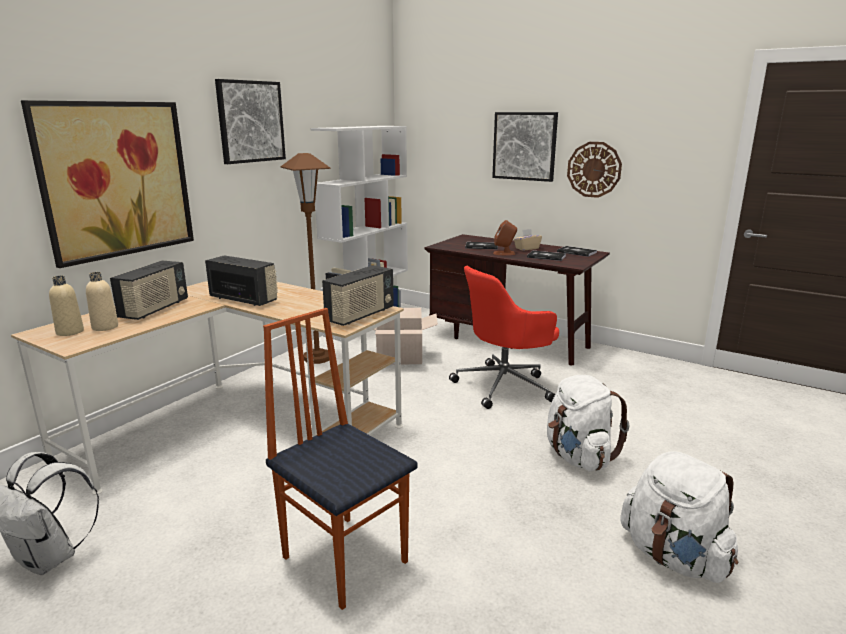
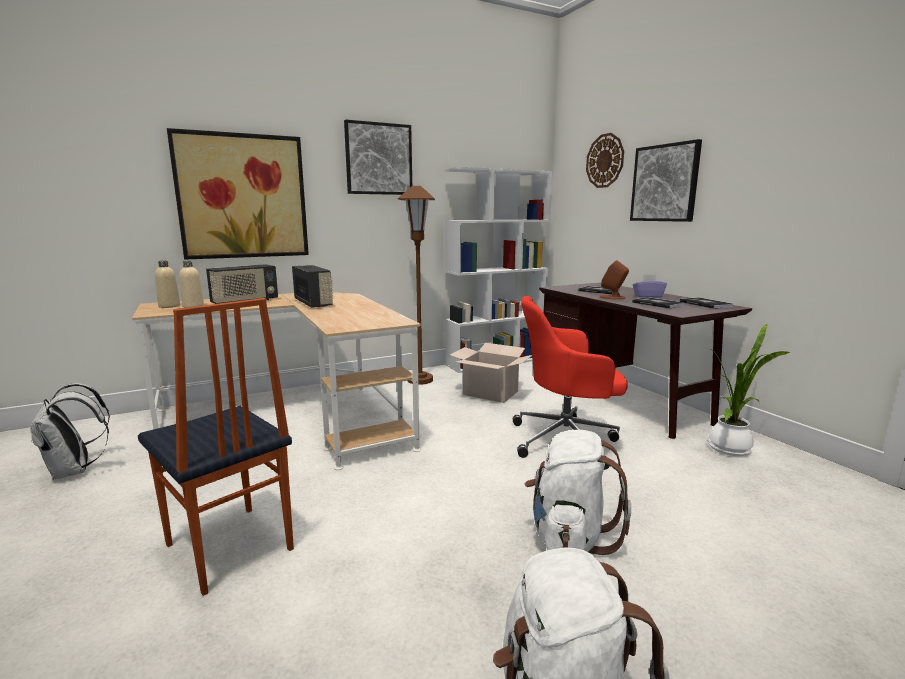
camera: 30 degrees right, 5 degrees down
(345, 558) = (227, 548): chair -> chair turned 150 degrees clockwise
(360, 315) = (371, 323): radio -> none
(526, 248) = (648, 296): beige tissue box -> purple tissue box
(594, 169) = (740, 204): wall clock -> wall clock (605, 161)
(612, 363) = (731, 447): none -> potted plant

